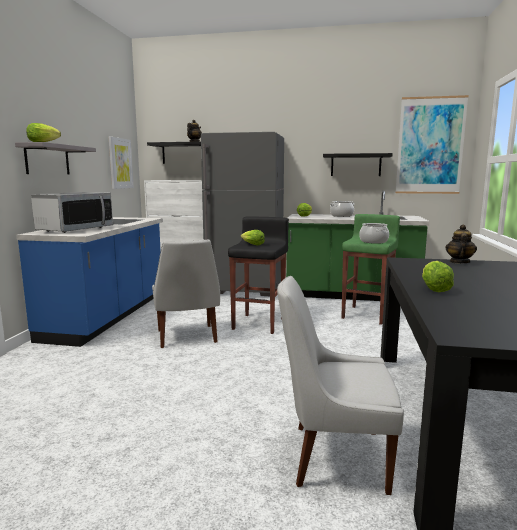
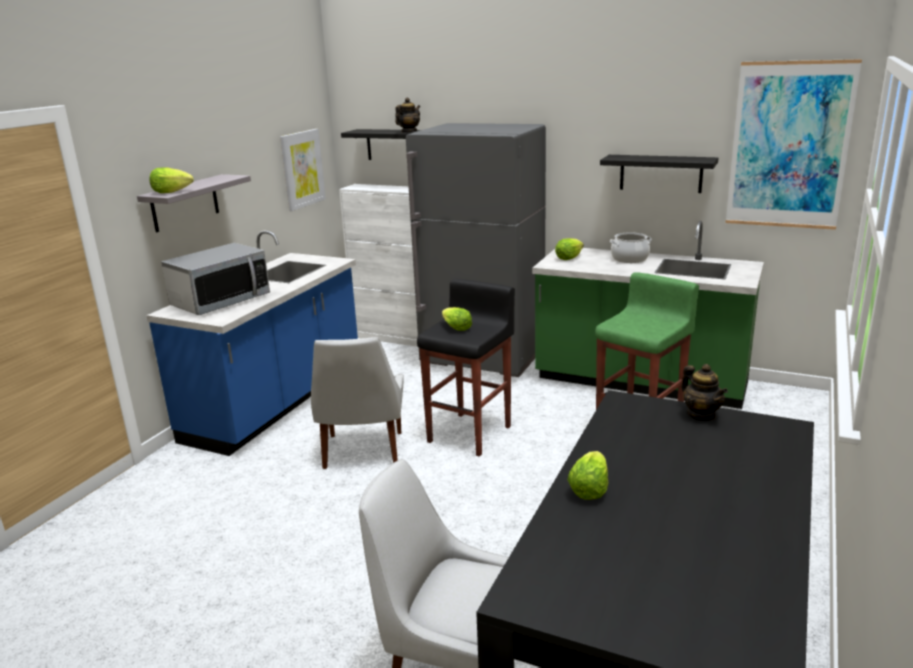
camera: 15 degrees right, 10 degrees up
(373, 241) = (644, 327): cooking pot -> none
(459, 262) = (701, 415): teapot -> teapot turned 120 degrees clockwise

